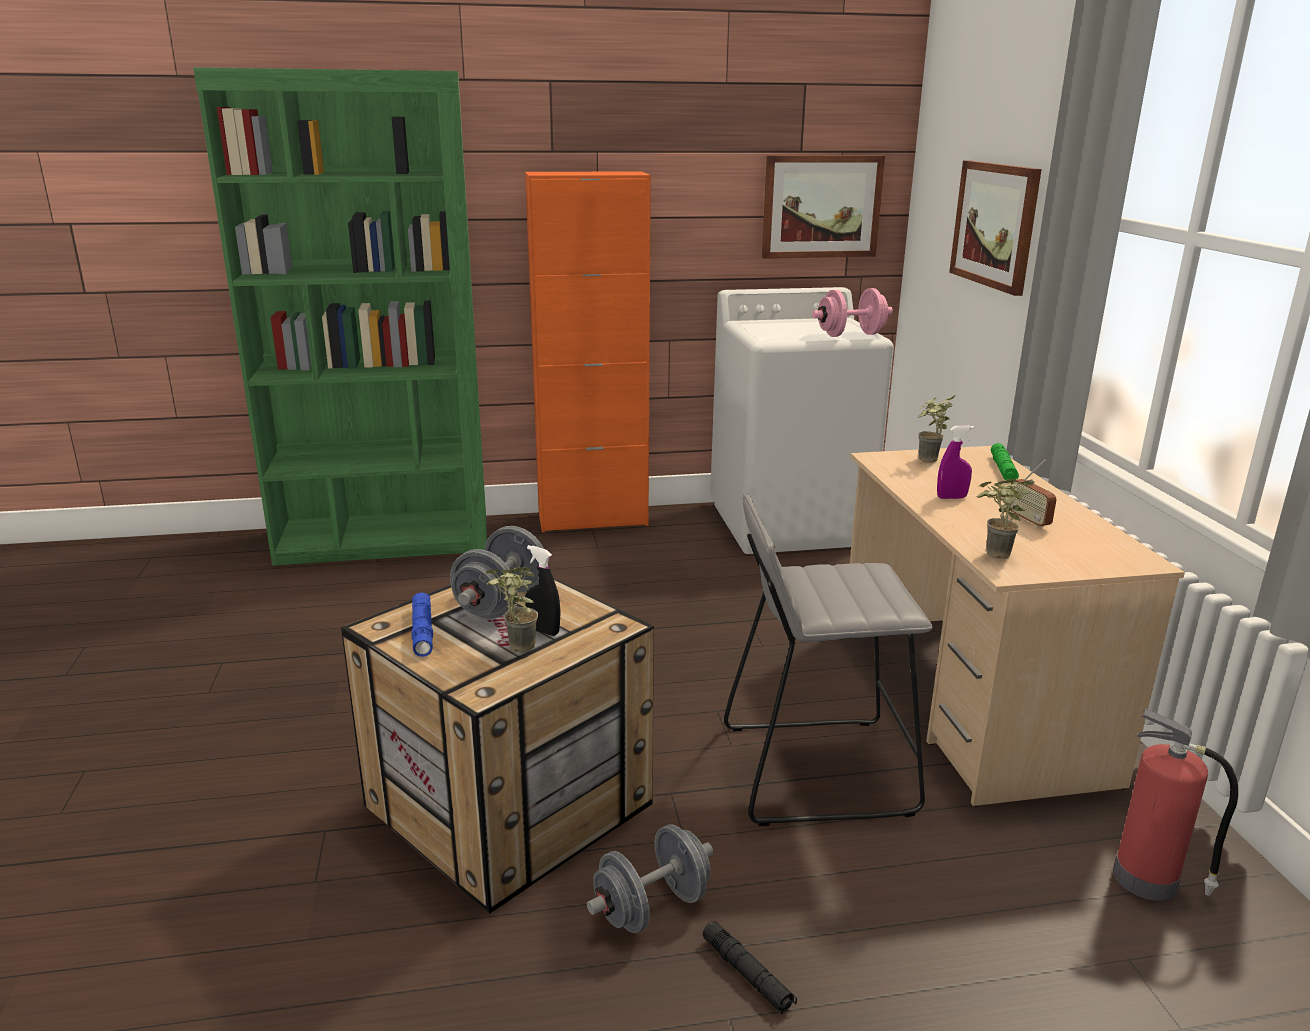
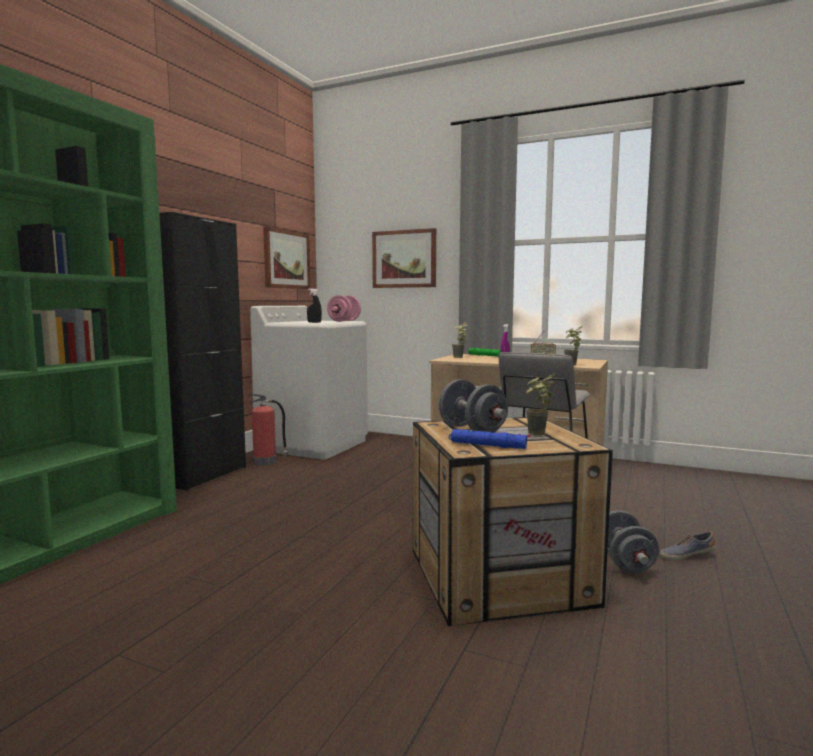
camera: 55 degrees left, 15 degrees down
(543, 631) = (521, 429): black spray bottle -> black spray bottle (314, 322)
(592, 519) = (204, 475): orange cabinet -> black cabinet
(747, 974) = (686, 555): black flashlight -> shoe
(1149, 880) = (658, 478): fire extinguisher -> fire extinguisher (266, 461)

